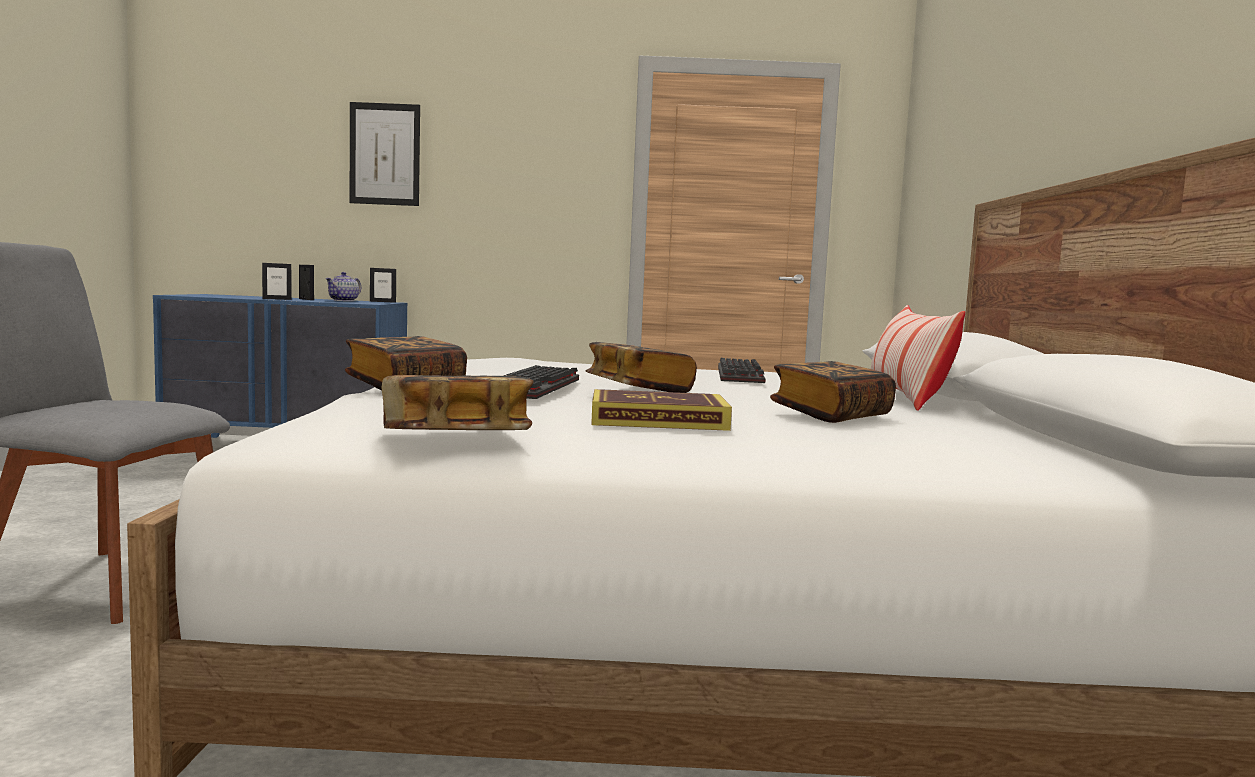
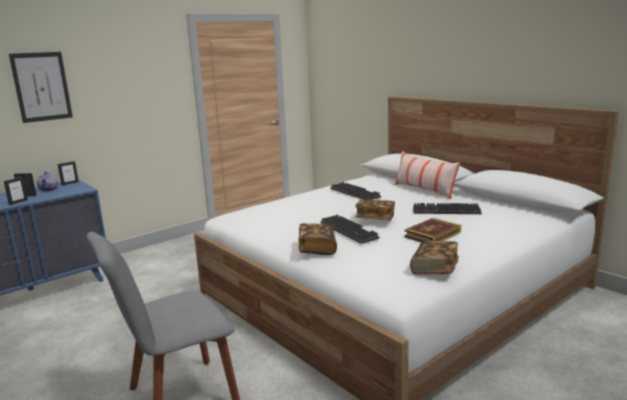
camera: 40 degrees left, 10 degrees up
(831, 415) = (445, 211): book -> keyboard

